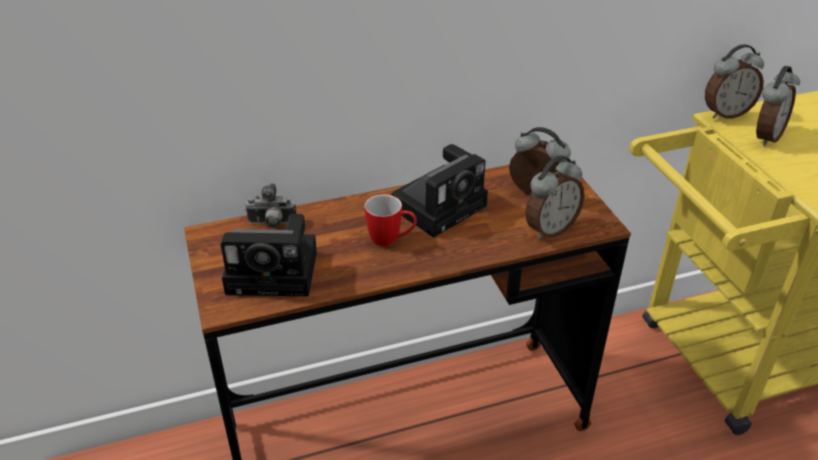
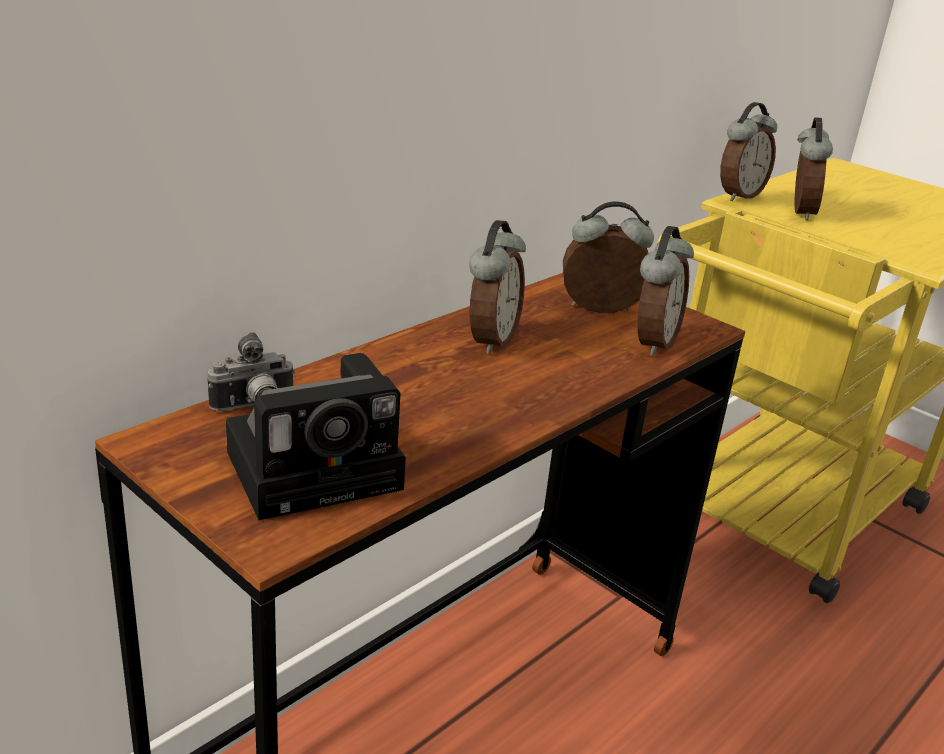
camera: 30 degrees left, 10 degrees down
(391, 240) = (461, 393): mug -> none
(441, 205) = (490, 340): camera -> alarm clock

